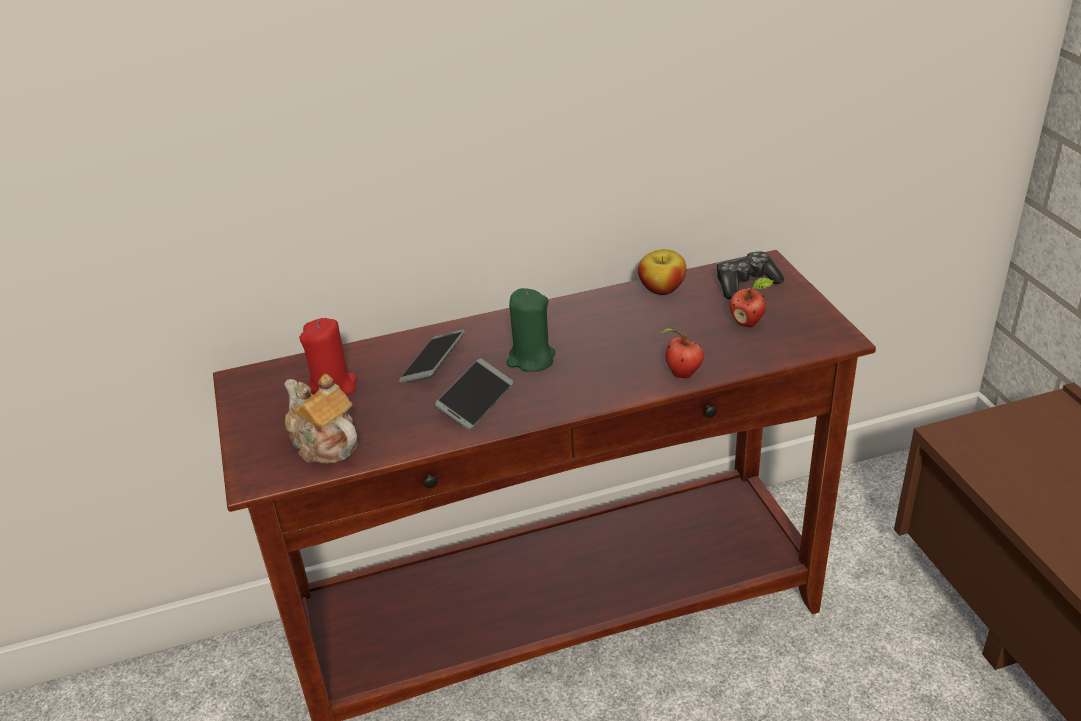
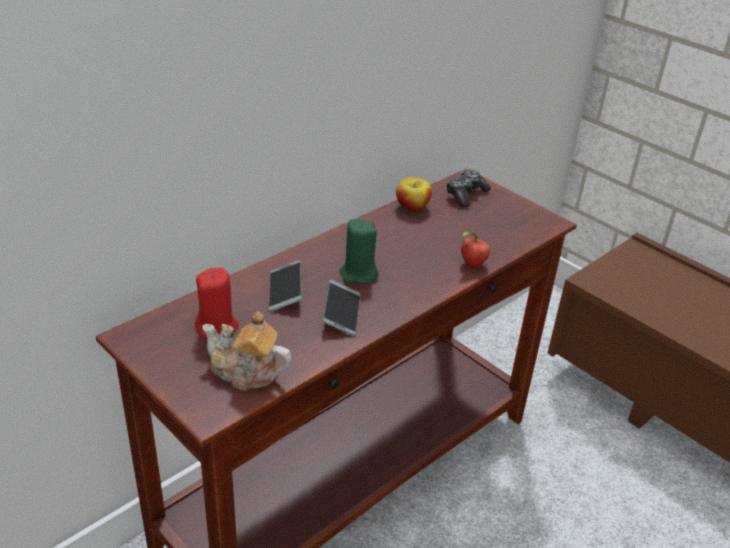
camera: 30 degrees left, 0 degrees up
(748, 322) = (488, 221): apple -> none

